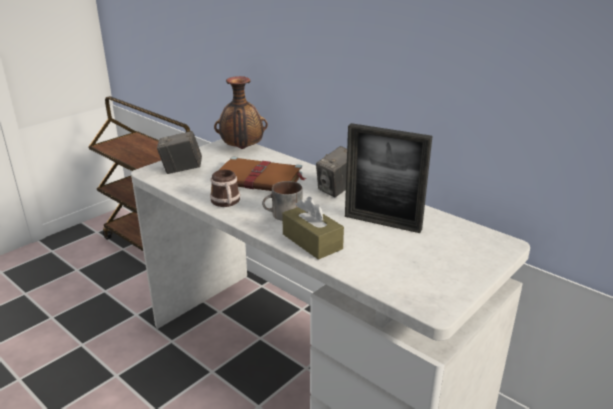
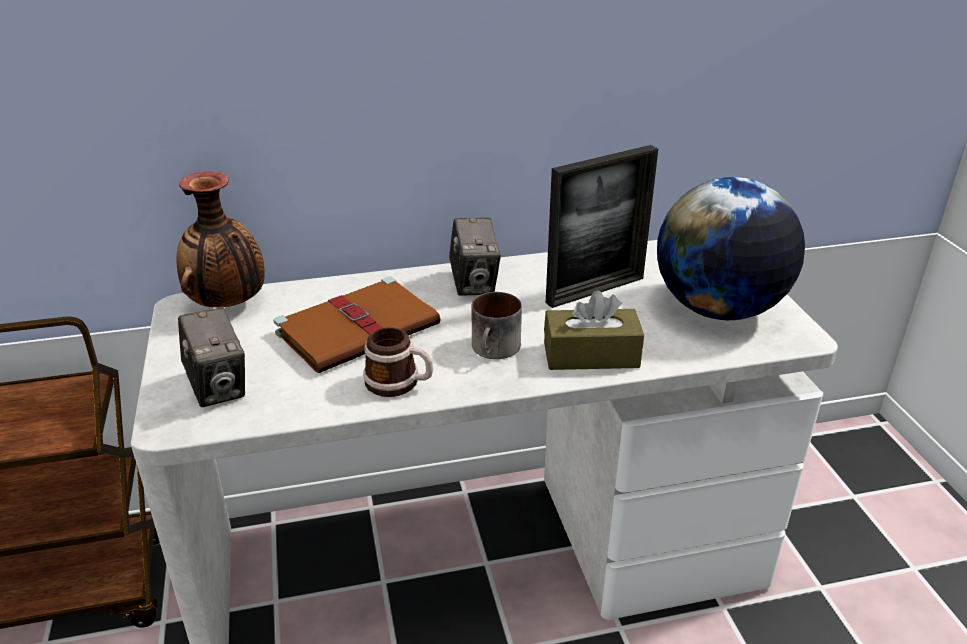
camera: 55 degrees left, 5 degrees up
(182, 170) = (218, 387): camera -> camera turned 60 degrees counterclockwise
(422, 268) = (718, 309): none -> globe

